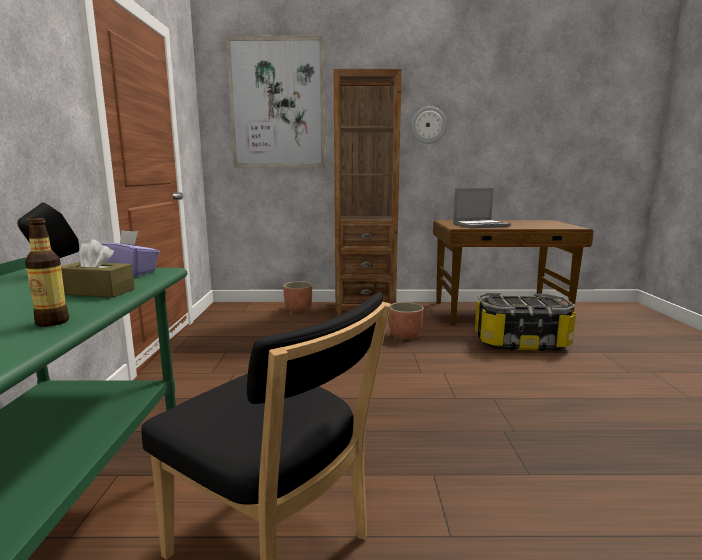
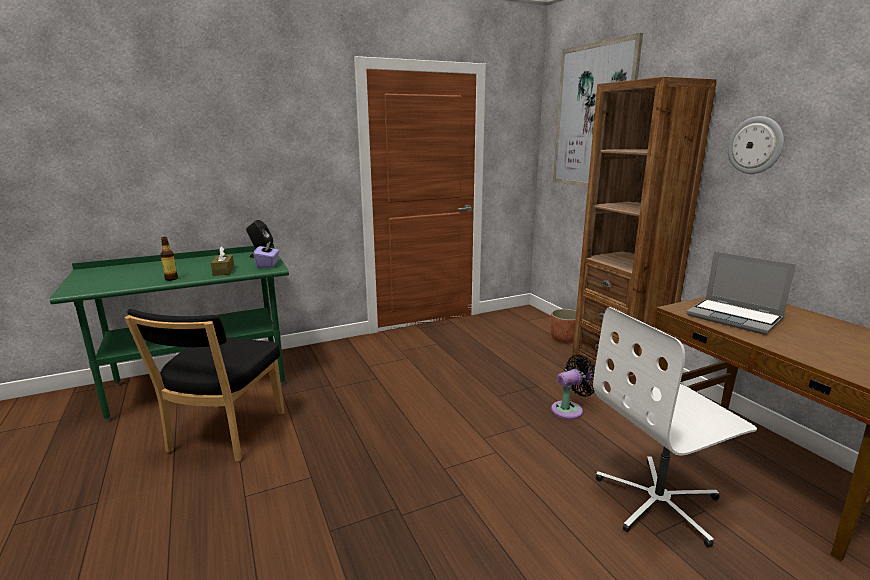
camera: 65 degrees right, 5 degrees up
(405, 335) = (570, 409): planter -> black fan
(520, 342) = (659, 502): storage box -> white office chair

